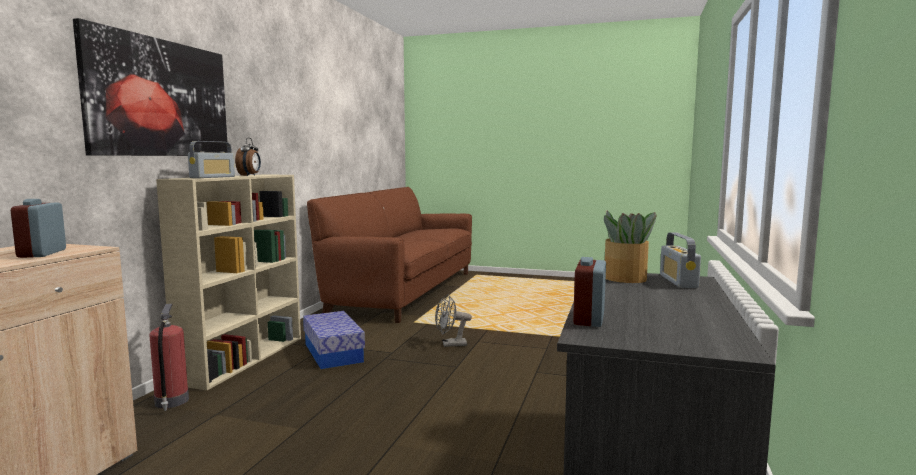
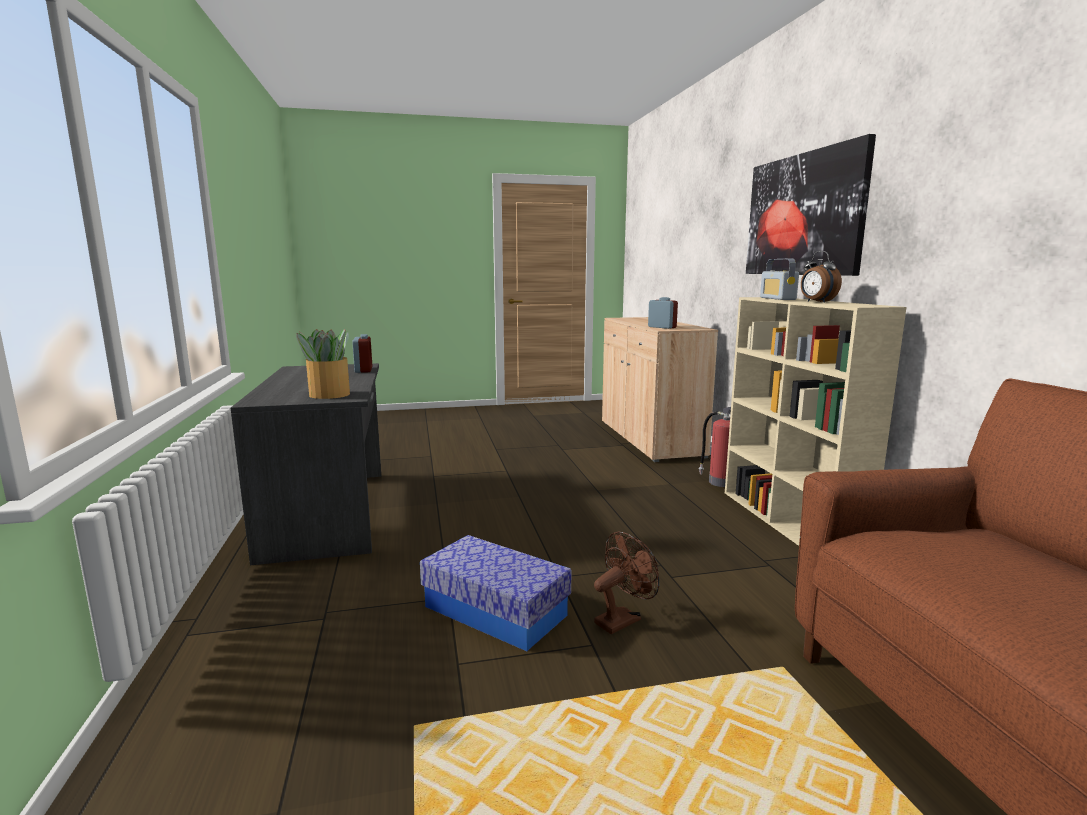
camera: 150 degrees right, 5 degrees up
(333, 352) = (733, 555): storage box -> storage box (495, 611)
(450, 344) = (622, 619): grey fan -> brown fan
(678, 281) = (278, 397): radio -> none

